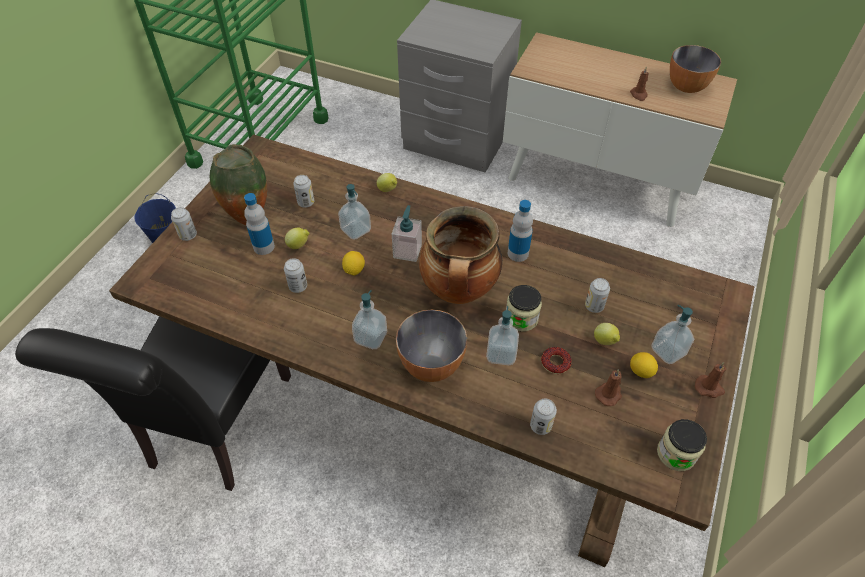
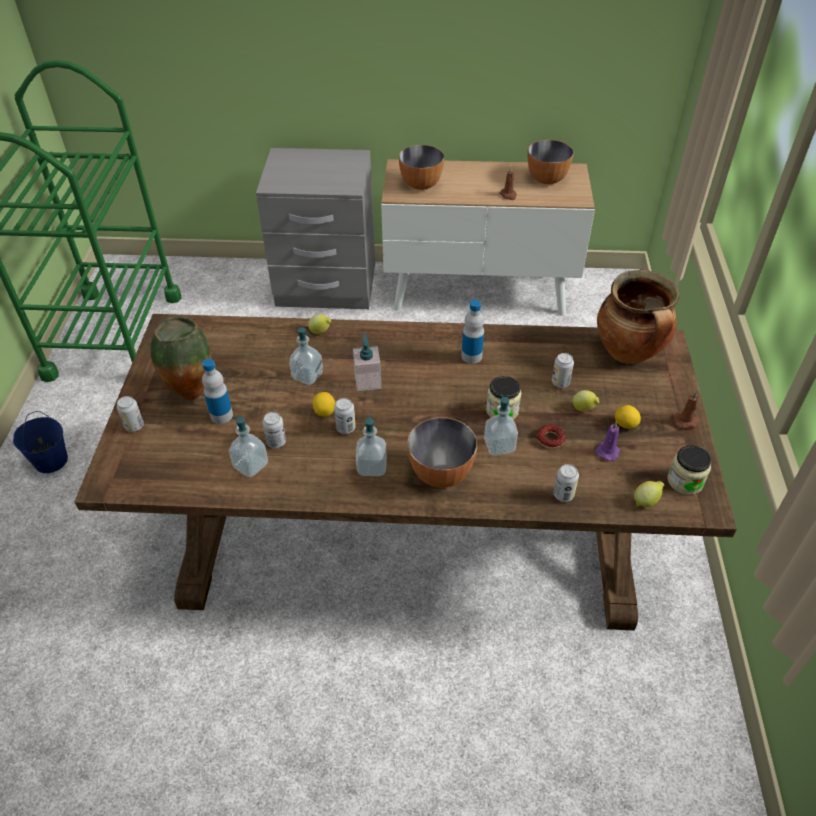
camera: 20 degrees left, 5 degrees down
(215, 428) = (198, 634): black chair -> none
(299, 245) = (257, 404): lemon -> lemon (646, 501)
(306, 202) = (244, 364): can -> can (346, 428)
(459, 291) = (435, 403): cooking pot -> cooking pot (630, 354)
(556, 65) = (421, 185): none -> bowl
(609, 394) = (608, 451): brown candle -> purple candle
(668, 351) = (639, 402): soap dispenser -> soap dispenser (251, 465)

